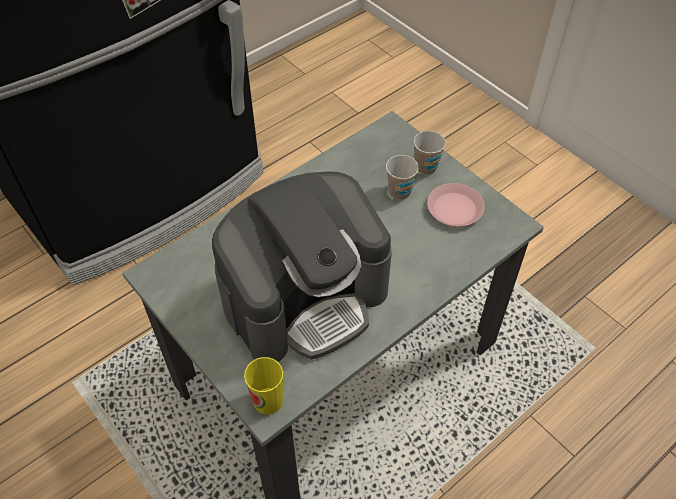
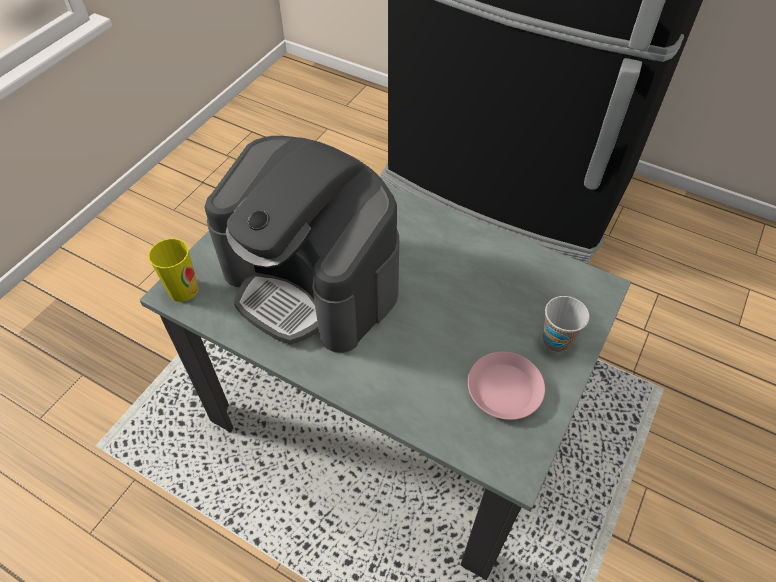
camera: 70 degrees right, 0 degrees up
(399, 192) = (500, 324): cup -> none

